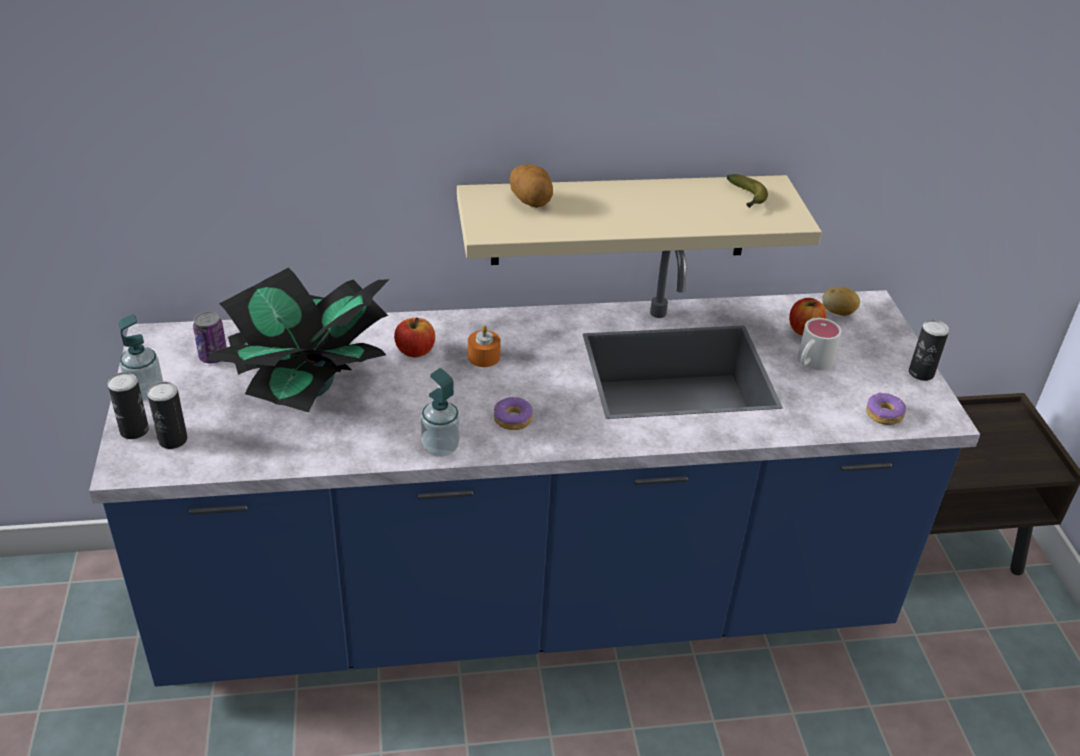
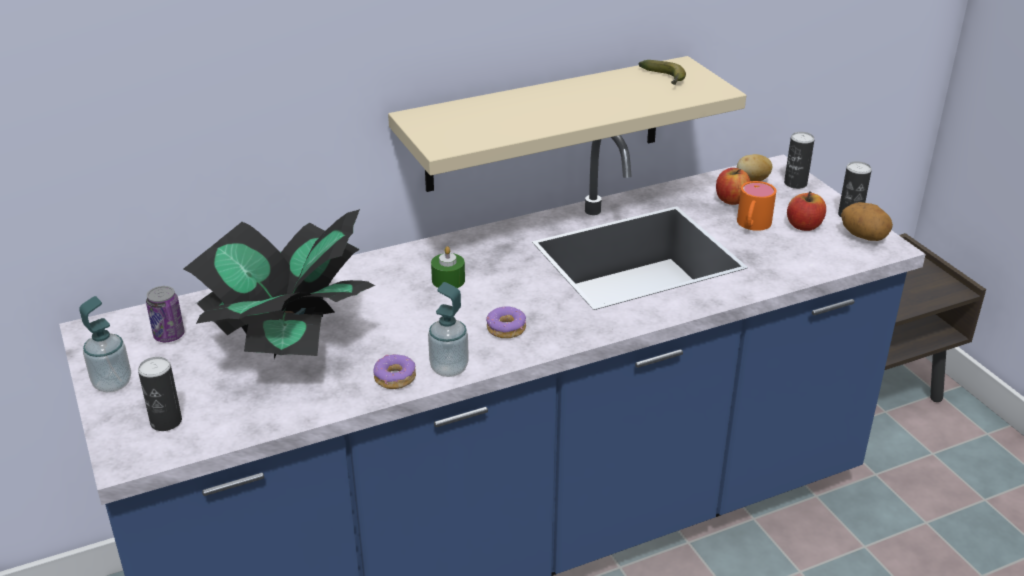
camera: 15 degrees left, 5 degrees down
(134, 430) = (118, 422): can -> can (795, 183)
(415, 351) = (377, 288): apple -> apple (804, 226)
(484, 357) = (448, 280): orange candle -> green candle
(531, 202) = (469, 115): potato -> potato (864, 236)
(811, 363) = (752, 225): white mug -> orange mug
(883, 414) = (837, 255): donut -> donut (394, 378)

